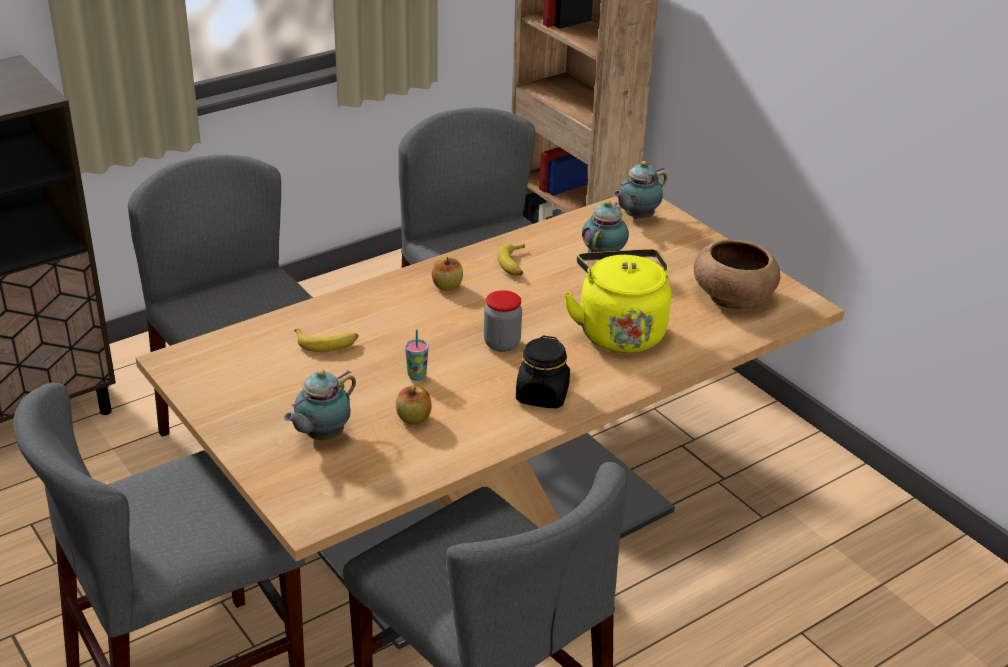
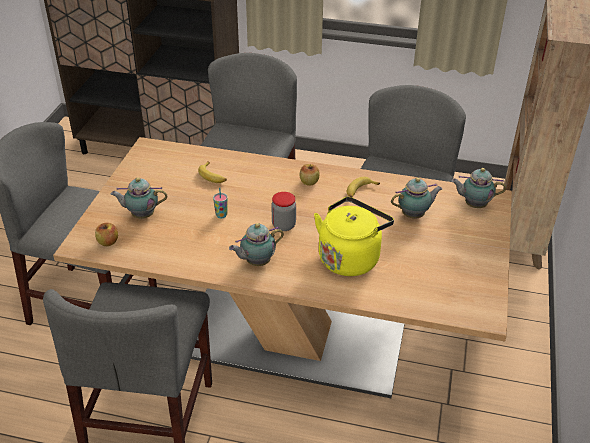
camera: 50 degrees right, 5 degrees up
(413, 418) = (186, 233): apple -> apple (108, 242)
(542, 395) = (256, 262): black jar -> teapot
(732, 296) = (448, 281): brown bowl -> none

